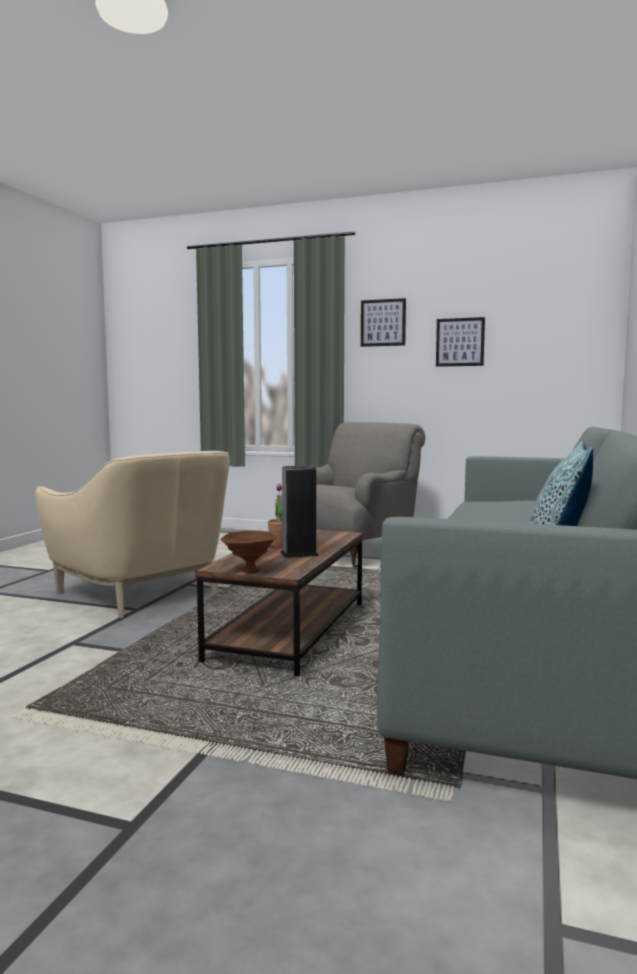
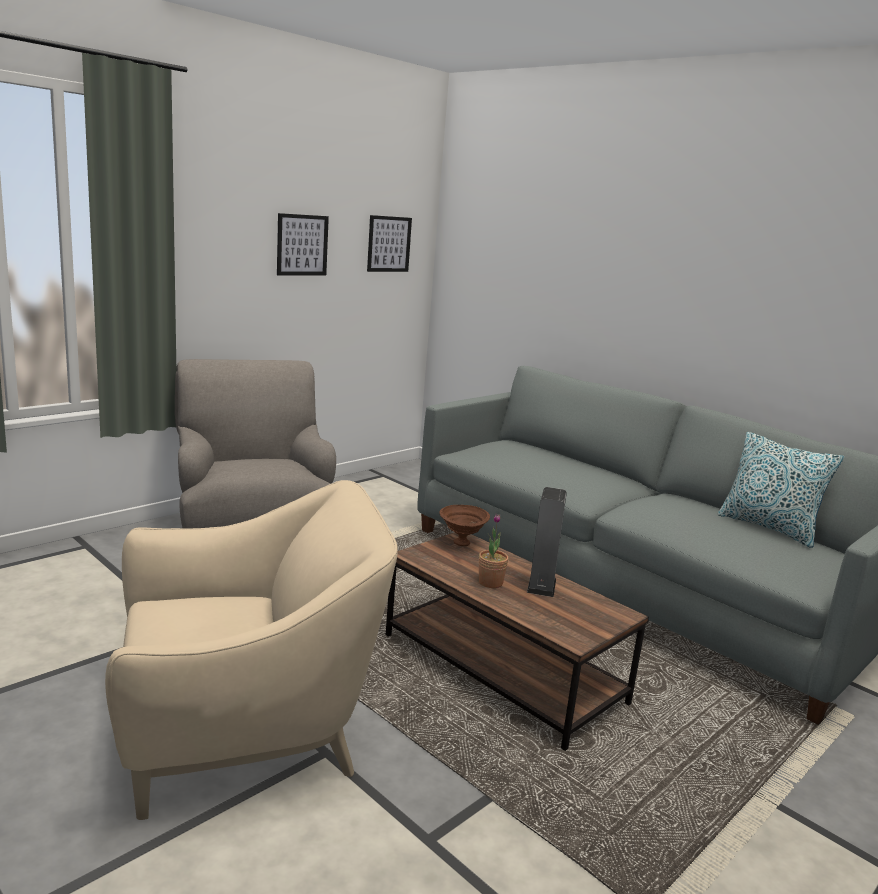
camera: 65 degrees left, 10 degrees up
(249, 570) = (600, 628): brown bowl -> brown bowl (462, 543)
(383, 322) = (212, 211): picture -> picture (389, 244)

